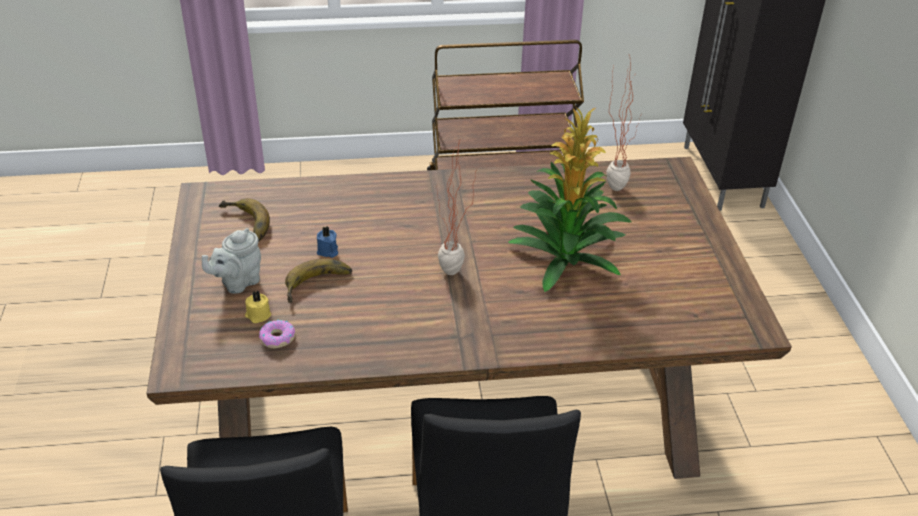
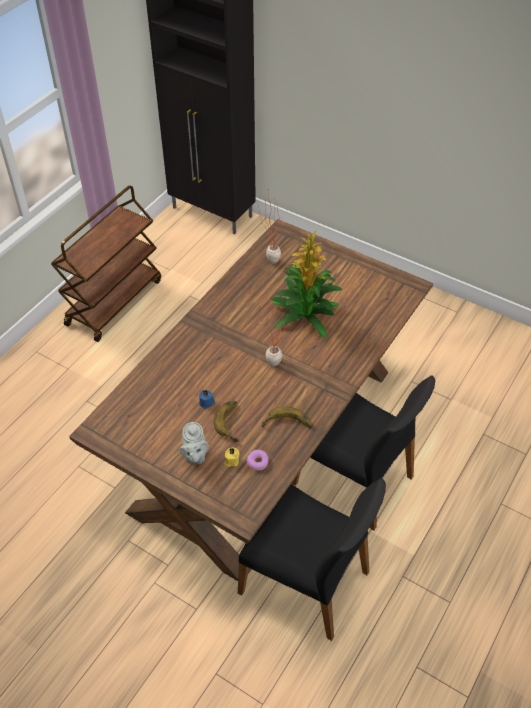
camera: 50 degrees left, 10 degrees up
(243, 225) = (144, 427): banana -> banana (287, 425)

